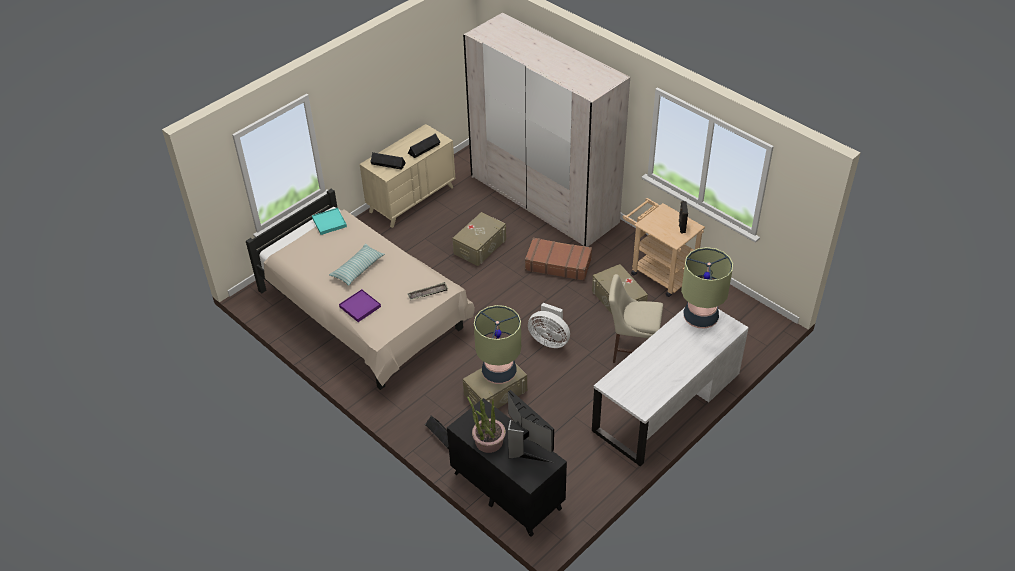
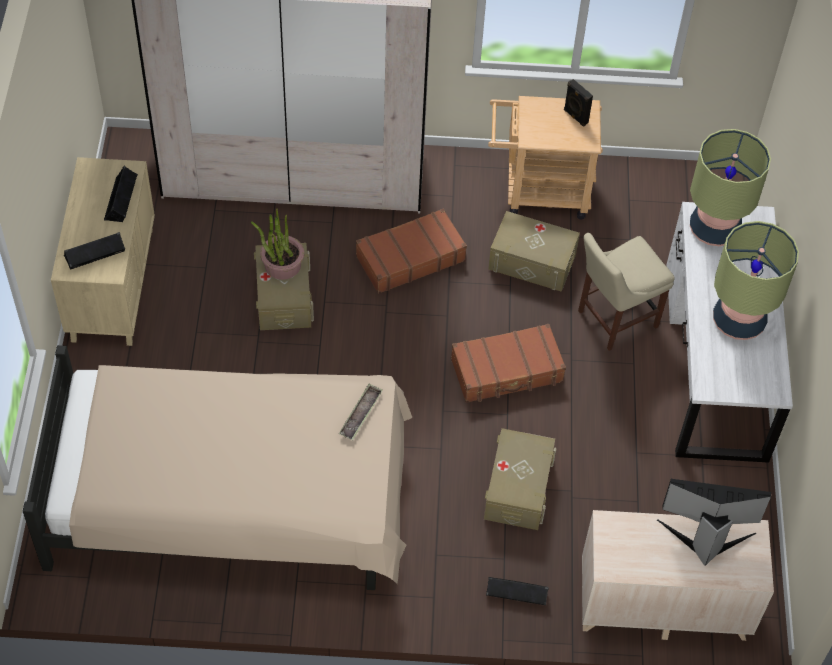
camera: 45 degrees left, 10 degrees up
(329, 222) = (104, 400): turquoise tray -> none
(358, 269) = (226, 443): pillow -> none
(360, 307) = (293, 496): purple tray -> none
(488, 441) = (660, 561): potted plant -> potted plant (282, 265)
(499, 372) = (521, 460): table lamp -> table lamp (738, 321)
(507, 490) = (662, 604): black dresser -> beige dresser
(549, 340) = (507, 371): white fan -> brown suitcase

